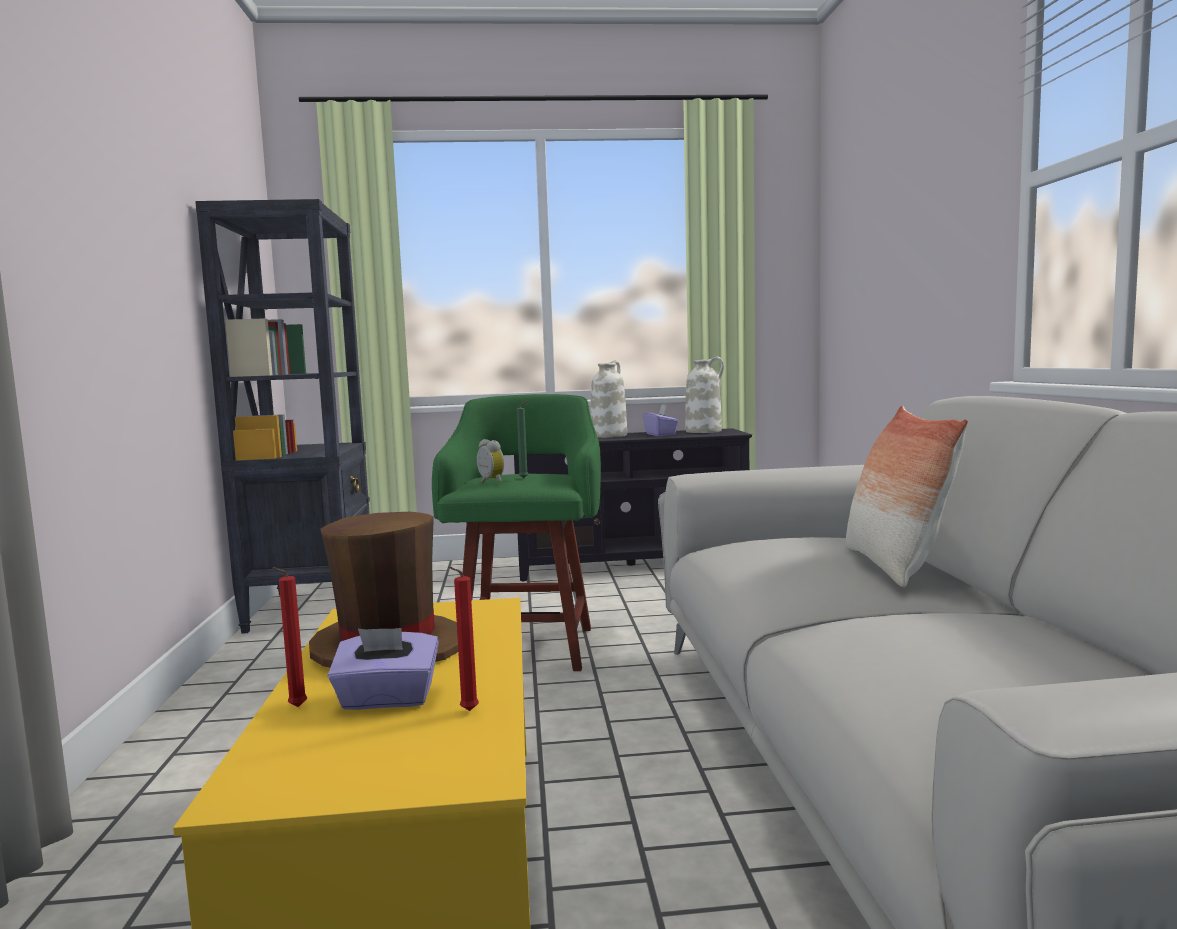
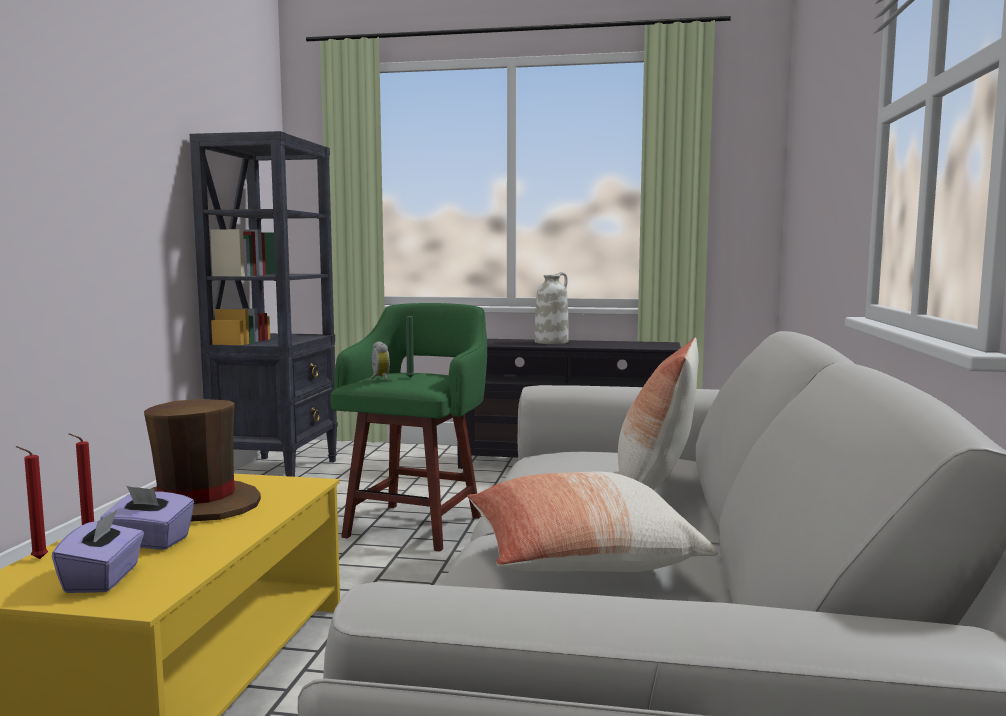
camera: 15 degrees right, 0 degrees up
(467, 712) = (187, 558): red candle -> red candle (37, 559)
(661, 434) = (598, 344): purple tissue box -> purple tissue box (103, 579)
(704, 431) = (644, 343): white vase -> none
(946, 645) = (578, 559): none -> pillow

